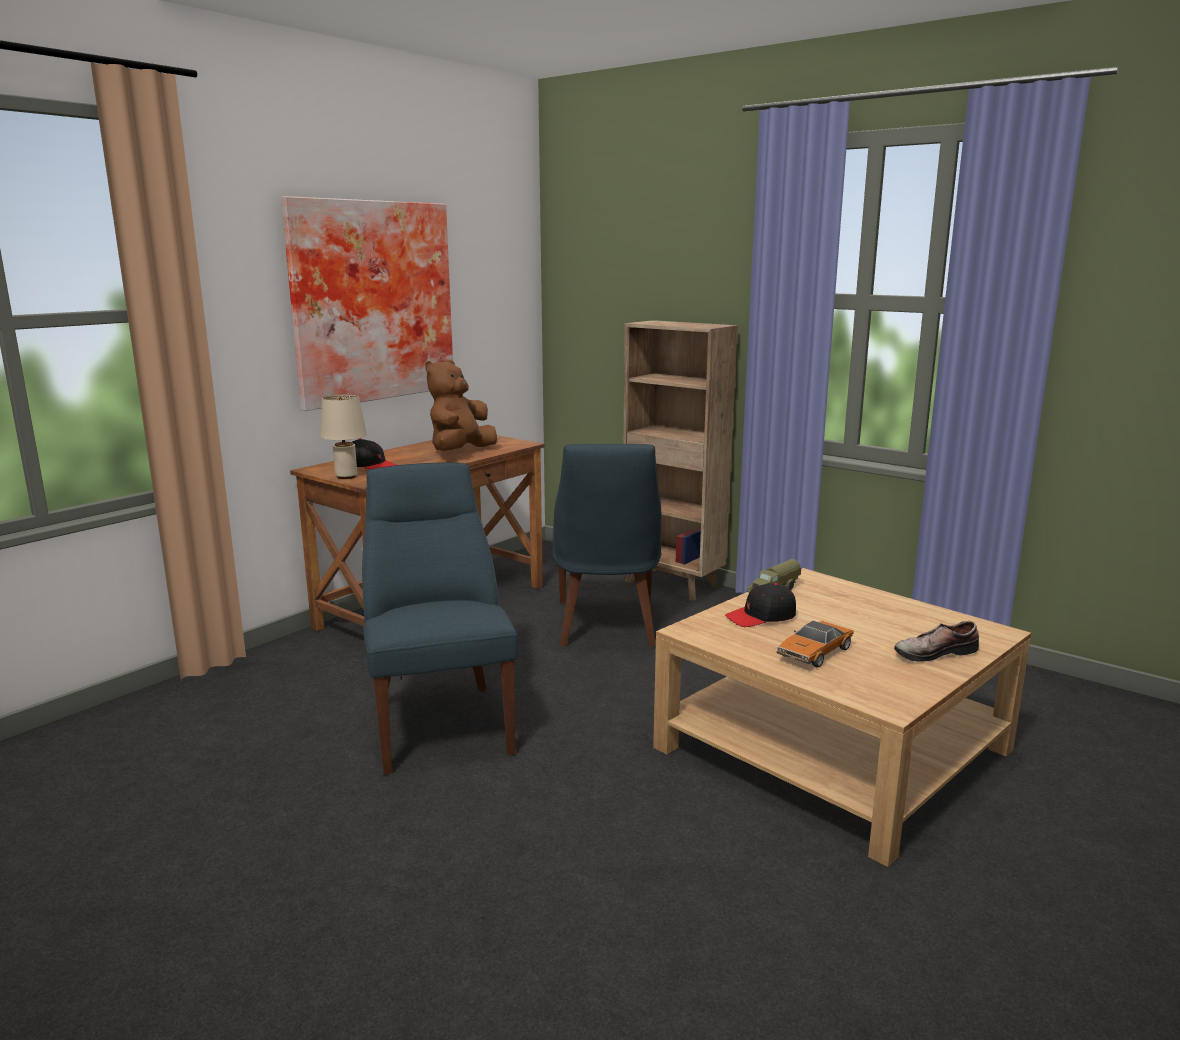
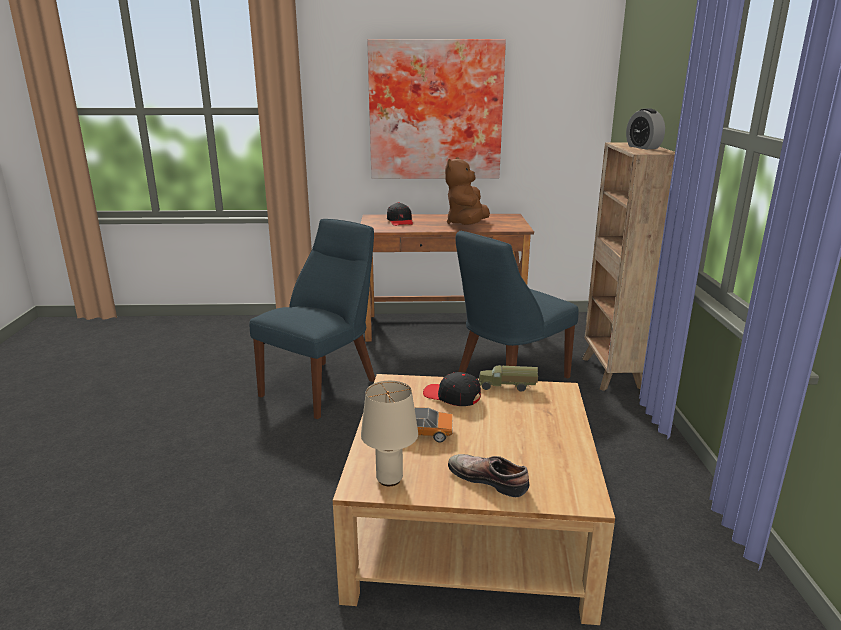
camera: 50 degrees right, 5 degrees up
(346, 477) = (371, 224): beige table lamp -> beige table lamp (389, 478)
(460, 452) = (467, 225): brown plush toy -> brown plush toy turned 60 degrees counterclockwise
(681, 323) = (643, 147): none -> alarm clock

